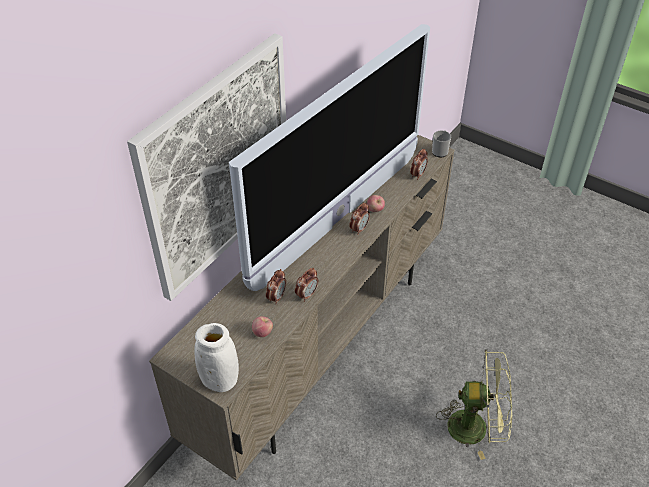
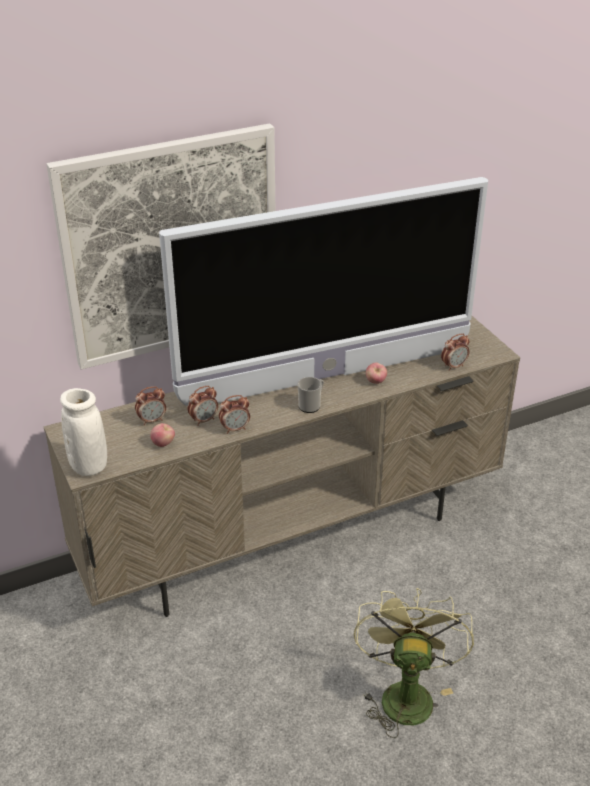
camera: 30 degrees right, 10 degrees down
(359, 229) = (342, 393): alarm clock -> alarm clock (152, 420)
(440, 151) = (501, 353): mug -> mug (311, 405)
(476, 426) = (405, 693): green fan -> green fan turned 120 degrees counterclockwise

